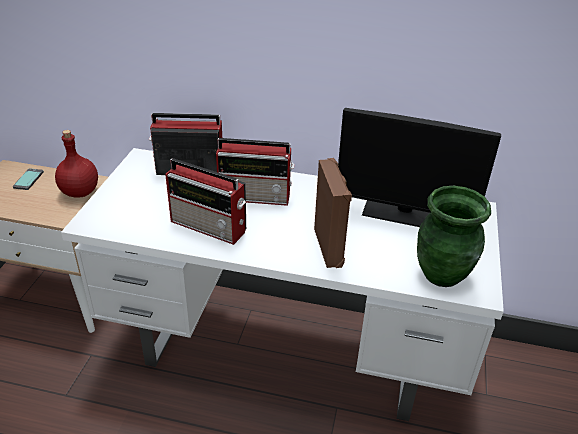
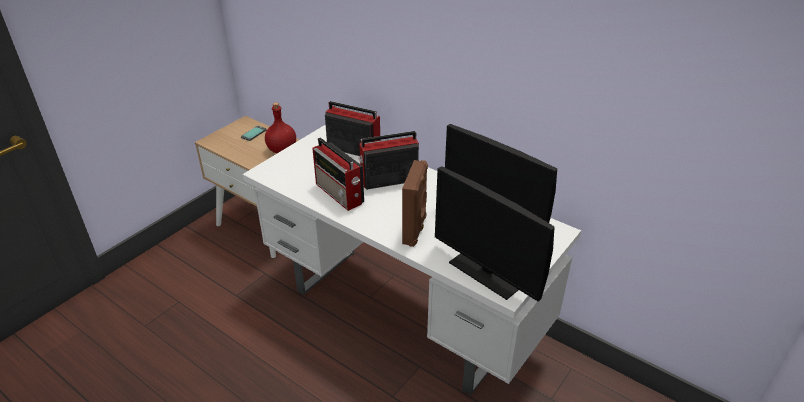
camera: 25 degrees right, 0 degrees up
(256, 196) = (388, 180): radio -> radio turned 135 degrees clockwise
(442, 274) = (487, 272): green vase -> monitor

